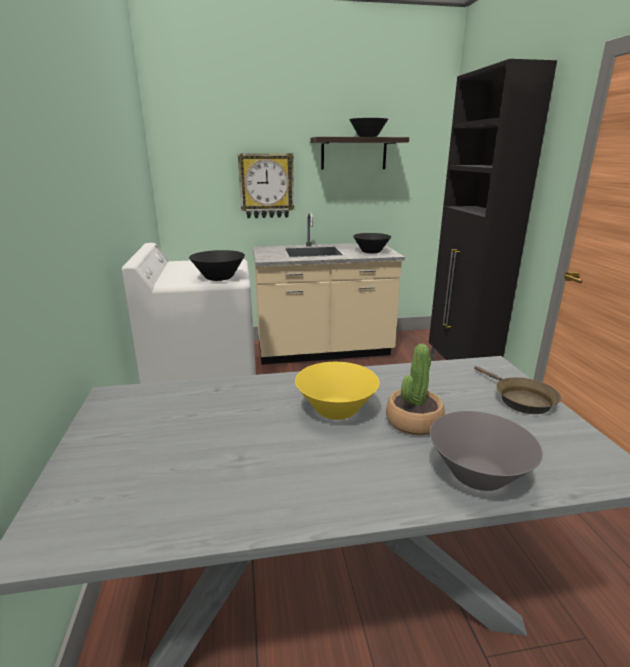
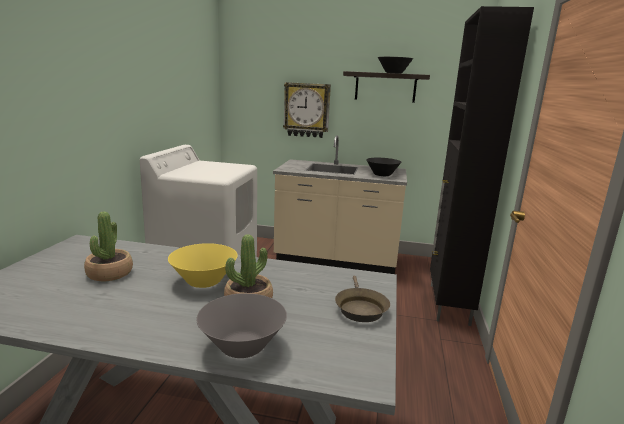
camera: 20 degrees right, 5 degrees down
(212, 429) = (109, 273): none -> potted plant
(219, 278) = (212, 175): black bowl -> none

